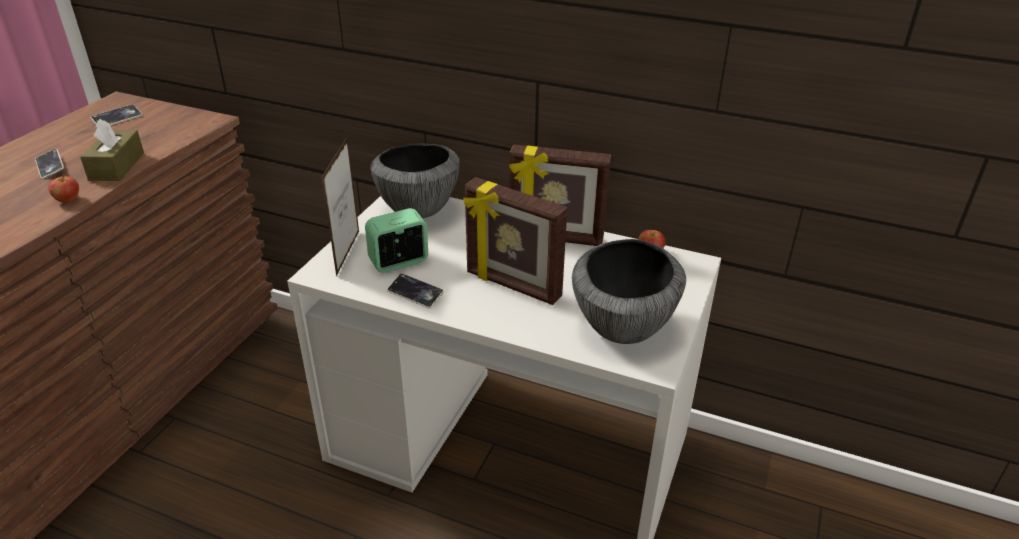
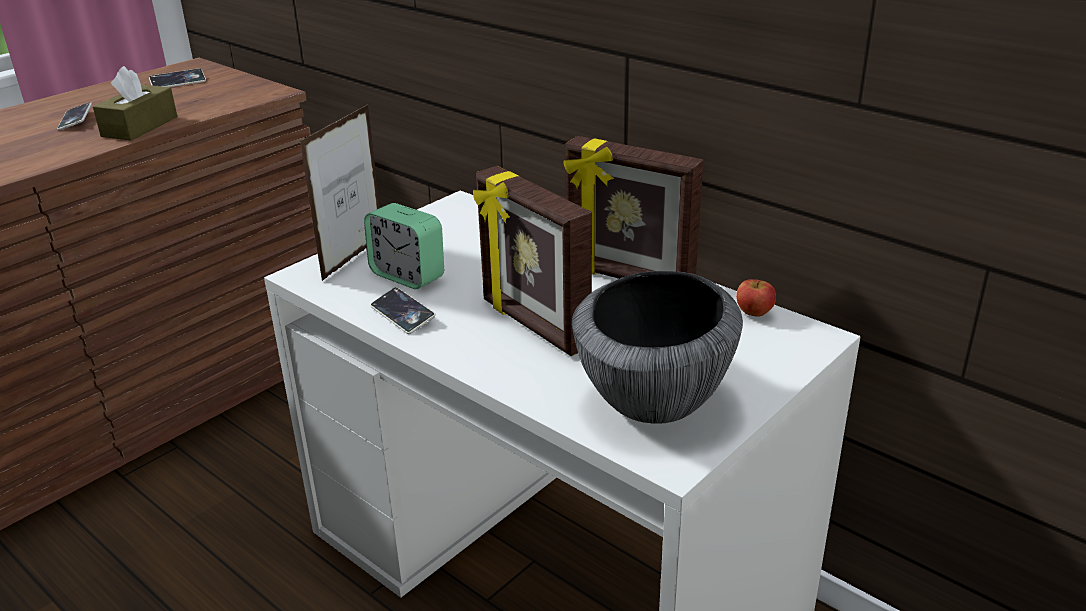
camera: 20 degrees right, 5 degrees down
(68, 200) = (66, 152): apple -> none
(399, 262) = (407, 276): alarm clock -> alarm clock turned 135 degrees counterclockwise
(418, 209) = (471, 221): bowl -> none

